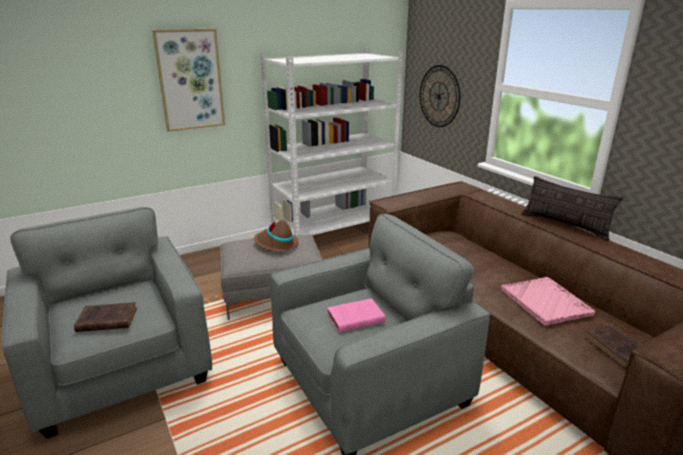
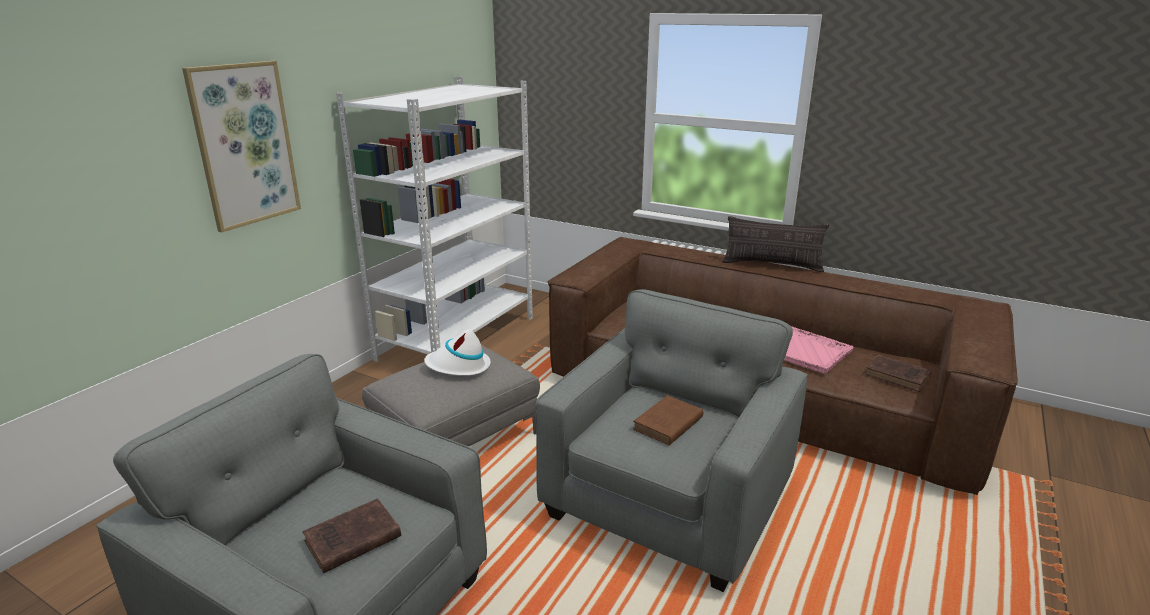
camera: 30 degrees left, 0 degrees up
(276, 244) = (458, 366): brown hat -> white hat
(354, 318) = (667, 424): pink book -> brown book
(439, 96) = (560, 134): wall clock -> none

